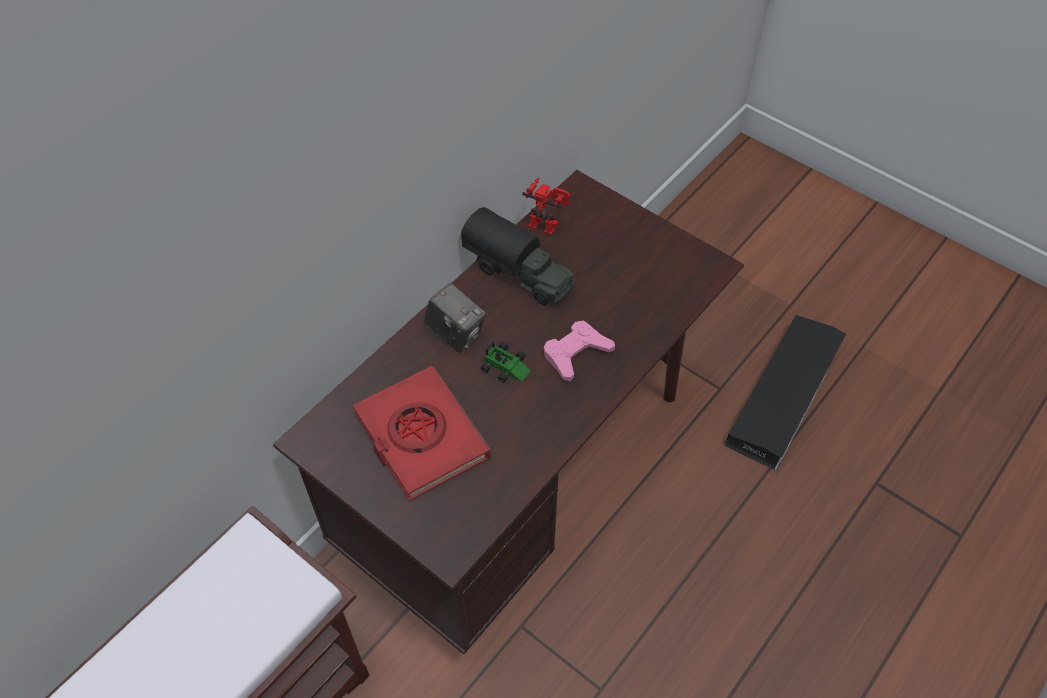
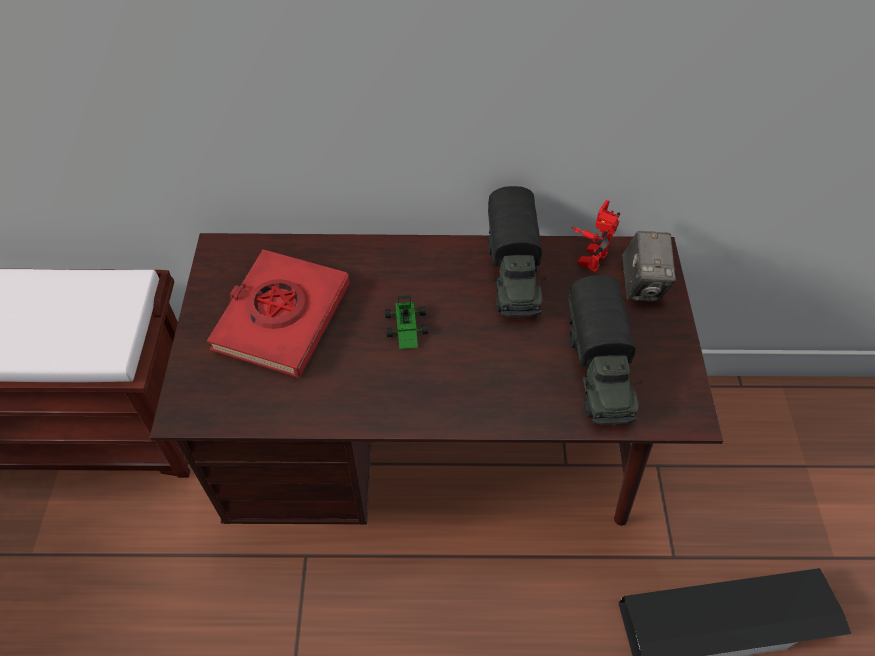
camera: 50 degrees right, 0 degrees up
(455, 333) = (406, 272): camera -> camera (641, 285)
(547, 223) = (589, 255): toy robot -> toy robot turned 135 degrees counterclockwise
(576, 353) = (469, 369): pink game controller -> none
(640, 285) = (598, 369): none -> toy truck

